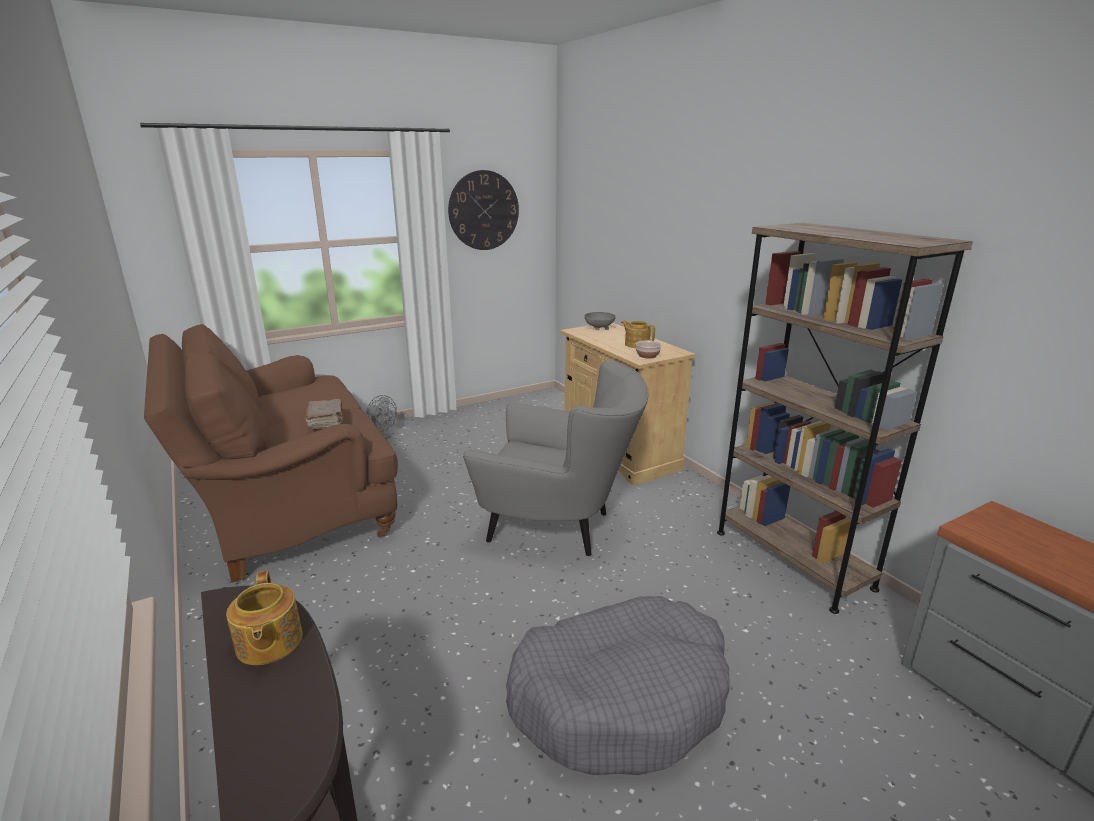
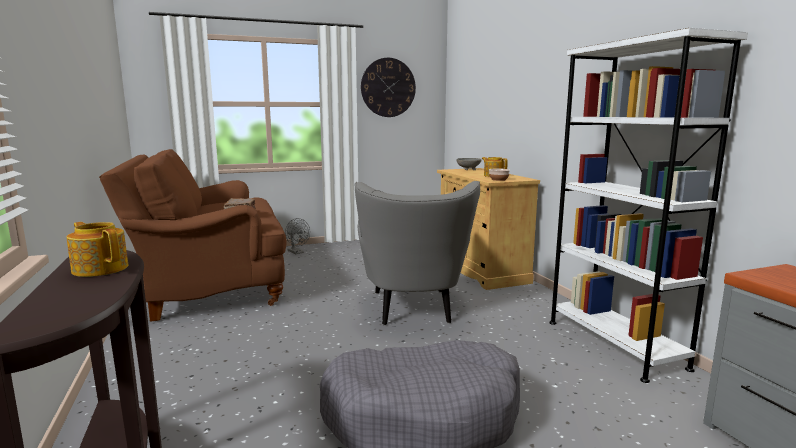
camera: 10 degrees right, 10 degrees down
(268, 643) = (100, 268): teapot -> teapot turned 135 degrees clockwise
(559, 528) = (413, 310): grey armchair -> grey armchair turned 60 degrees clockwise
(792, 559) = (614, 344): brown bookcase -> white bookcase

